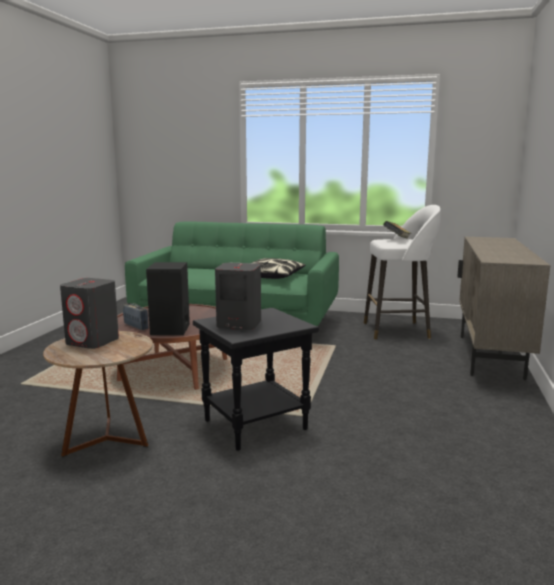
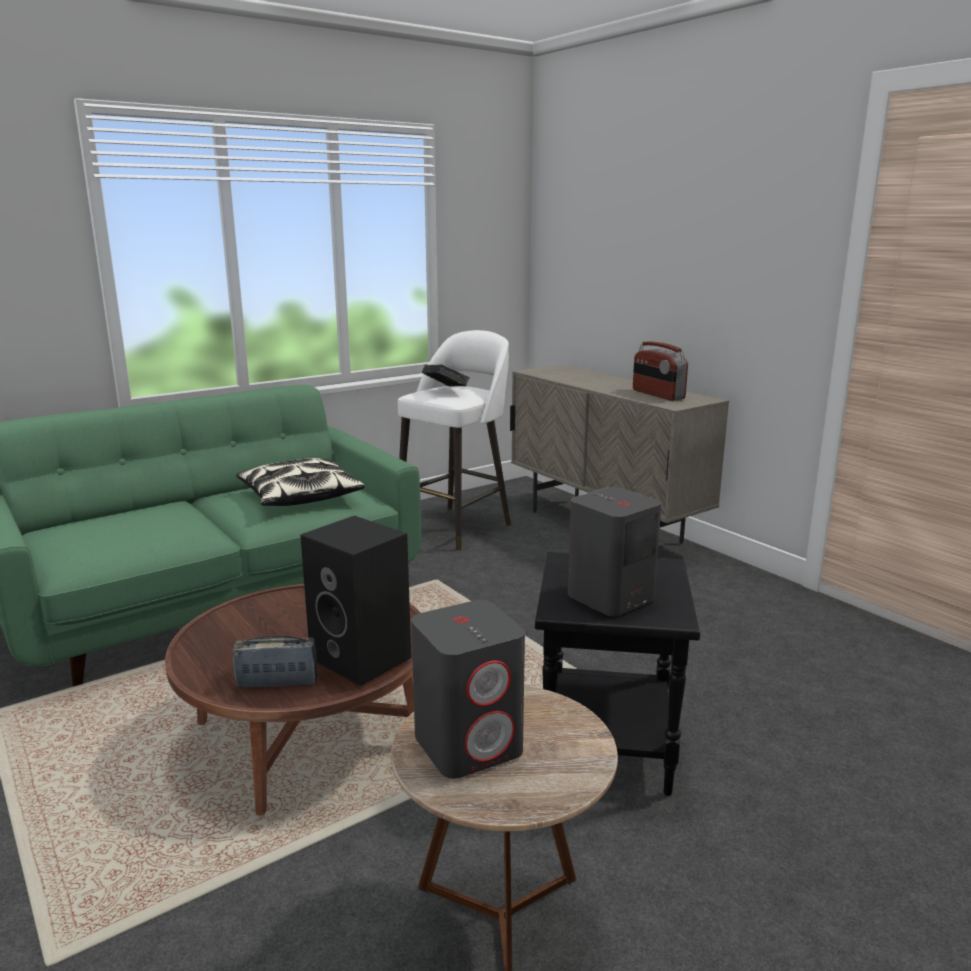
camera: 50 degrees left, 5 degrees up
(506, 255) = (657, 395): none -> radio

